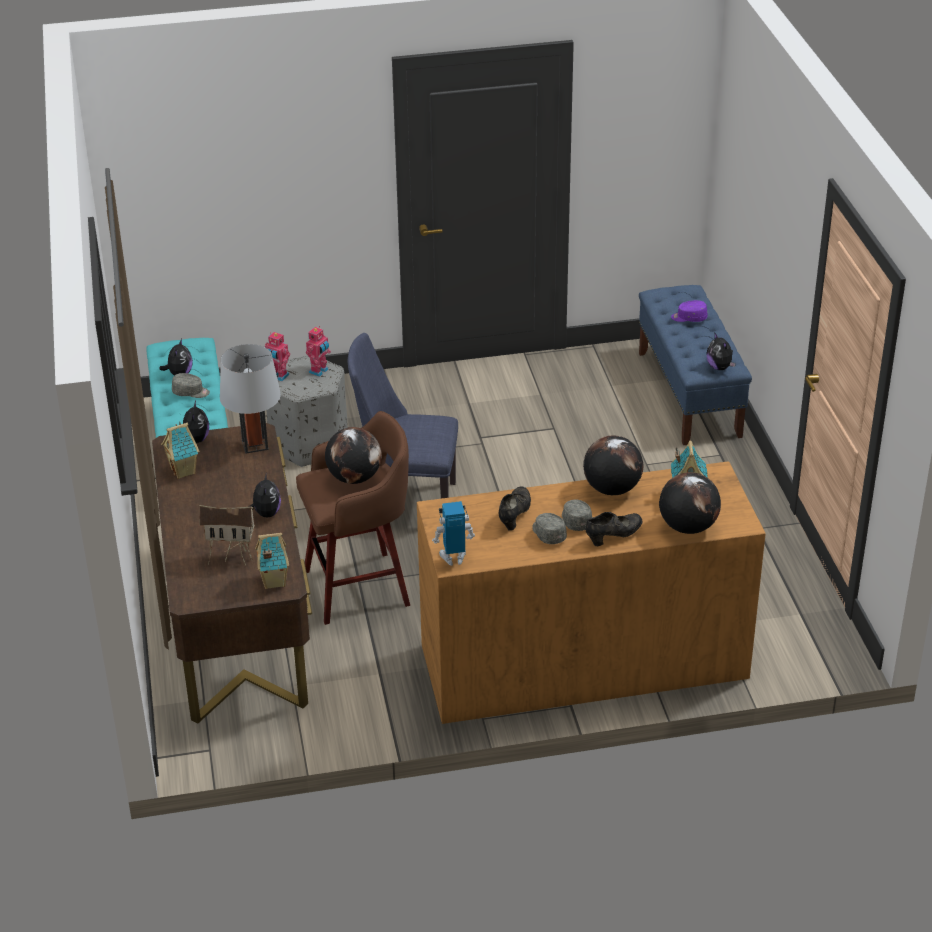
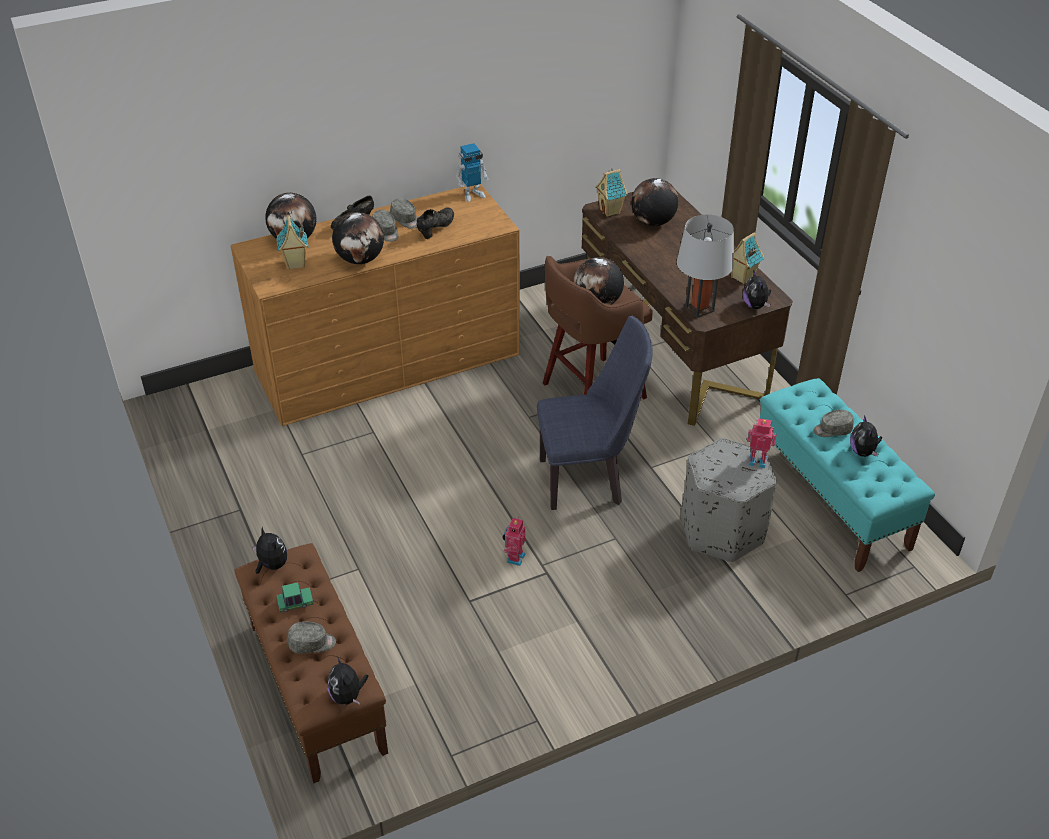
camera: 165 degrees right, 5 degrees up
(232, 557) = (652, 222): toy house -> globe
(265, 513) = (649, 255): plush toy -> plush toy (348, 696)
(319, 371) = (719, 474): toy robot -> toy robot (514, 557)
(514, 515) = (436, 229): black shoe -> black shoe turned 150 degrees counterclockwise
(689, 318) = (312, 643): purple cap -> grey cap
(689, 394) = (316, 687): blue bench -> brown bench
(701, 341) = (295, 603): none -> toy car

